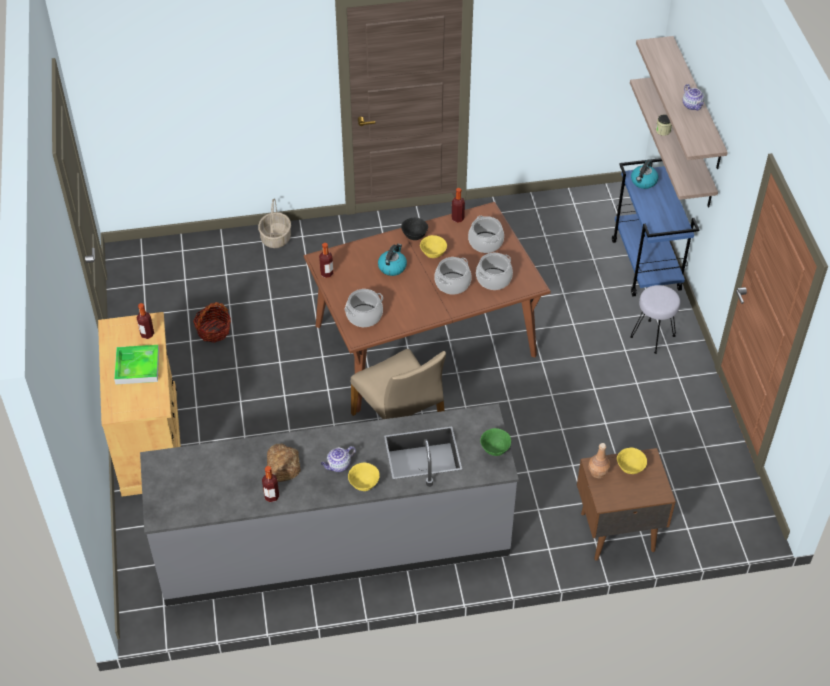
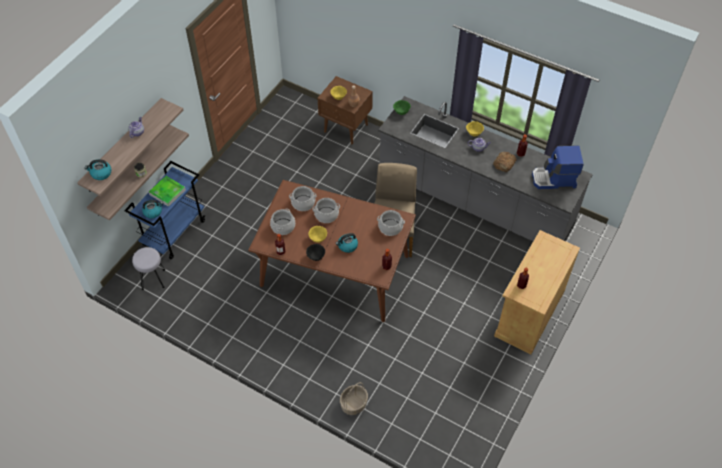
camera: 140 degrees left, 5 degrees up
(137, 367) = (540, 268): tray -> tray (167, 192)
(195, 486) = (554, 180): none -> coffee machine
(213, 331) = (445, 360): basket -> none
(653, 337) = (223, 194): grey stool -> grey stool (153, 279)
(663, 53) = (101, 173): none -> kettle

